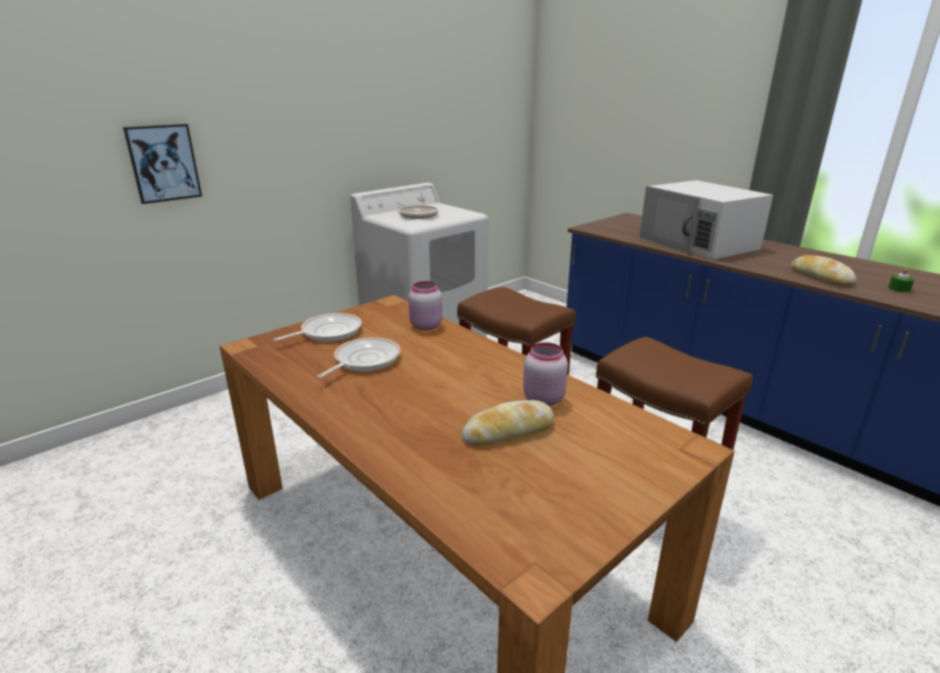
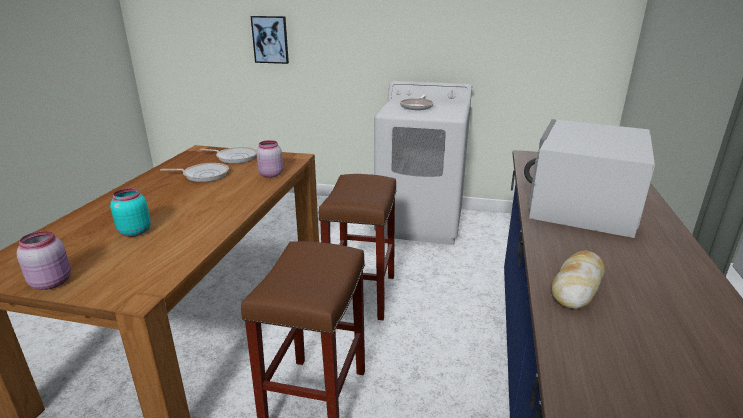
camera: 55 degrees right, 0 degrees up
(508, 431) = (134, 232): bread -> turquoise jar
(542, 399) = (186, 231): pink jar -> pink jar (52, 282)
(899, 289) = (629, 353): green candle -> none

